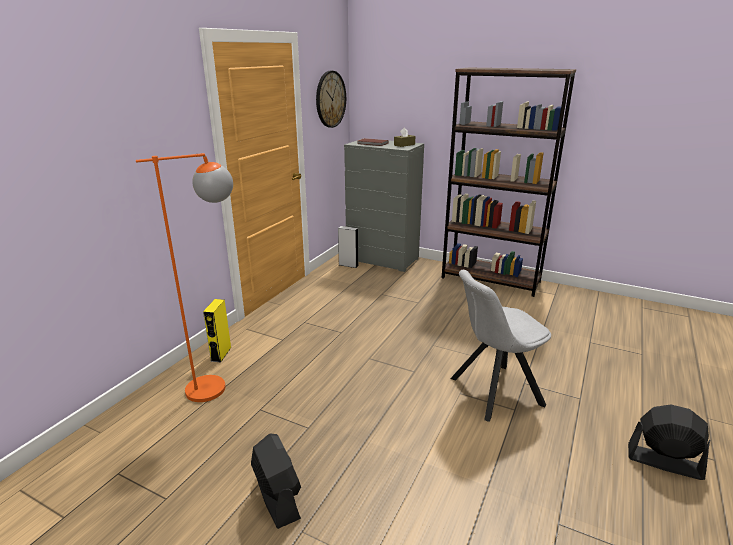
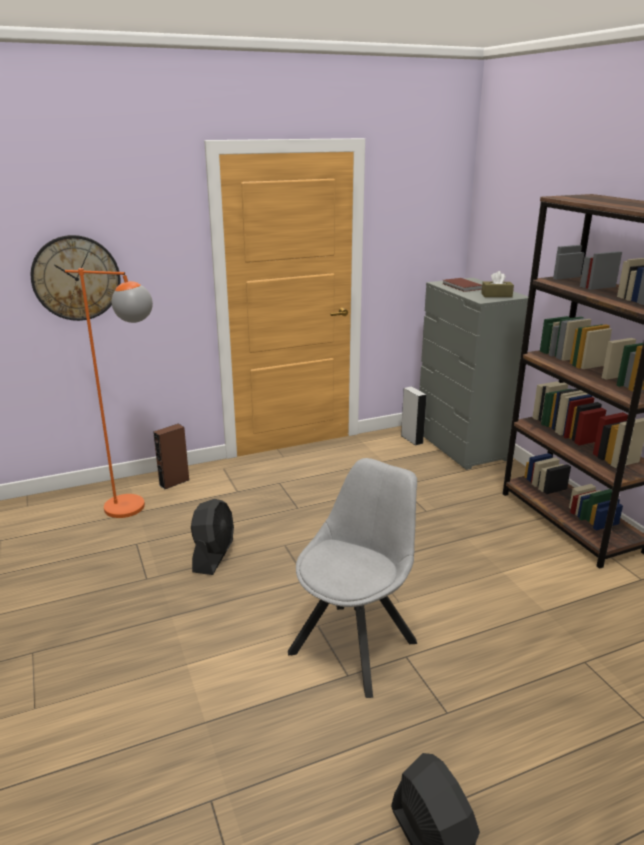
camera: 40 degrees right, 0 degrees up
(221, 354) = (174, 482): yellow speaker -> brown speaker
(277, 497) = (53, 617): black fan -> black fan (213, 556)
(330, 99) = (425, 221): wall clock -> wall clock (76, 278)
(493, 392) = (355, 645): grey chair -> grey chair turned 105 degrees clockwise

